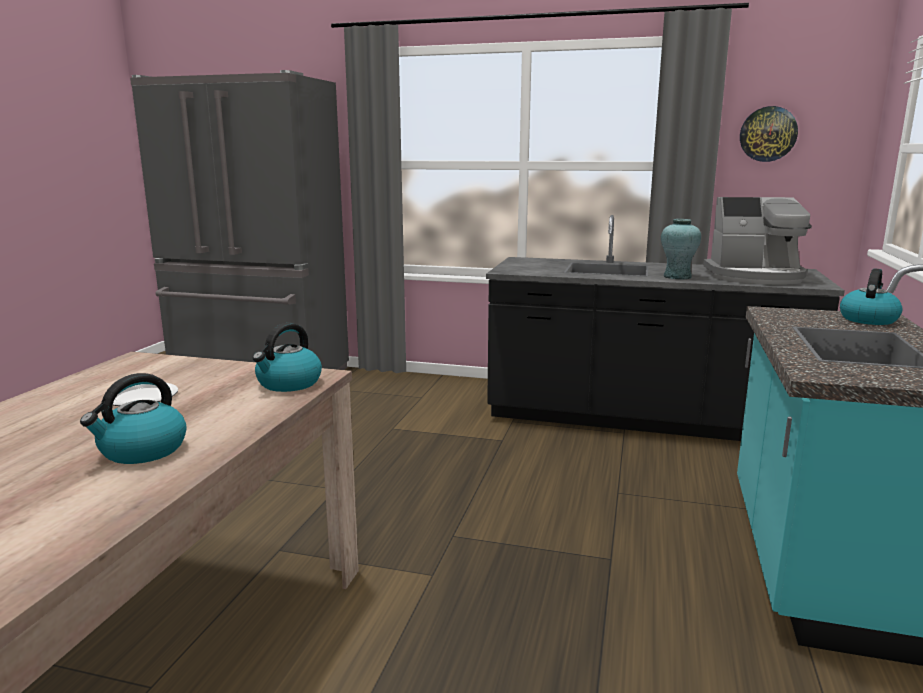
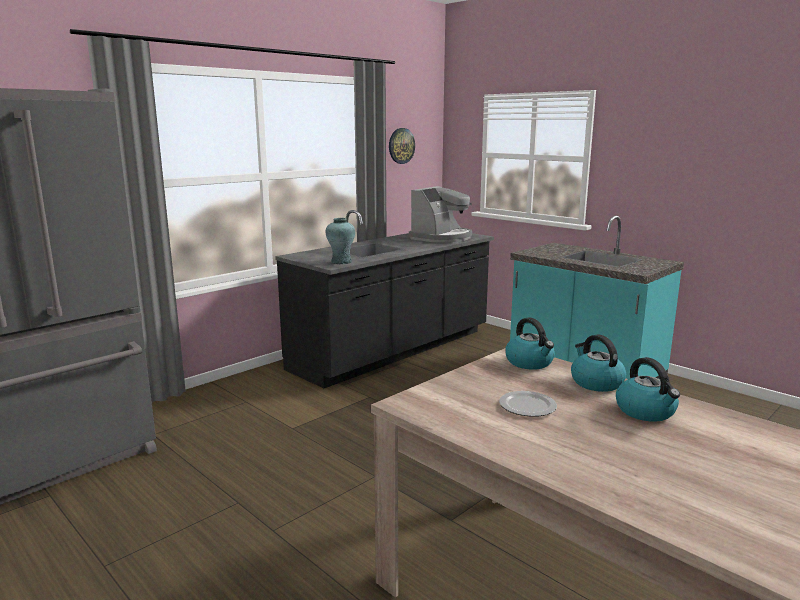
camera: 60 degrees left, 0 degrees up
(677, 277) = (418, 246): turquoise vase -> turquoise vase (341, 262)
(868, 319) = (559, 247): kettle -> kettle (595, 382)

